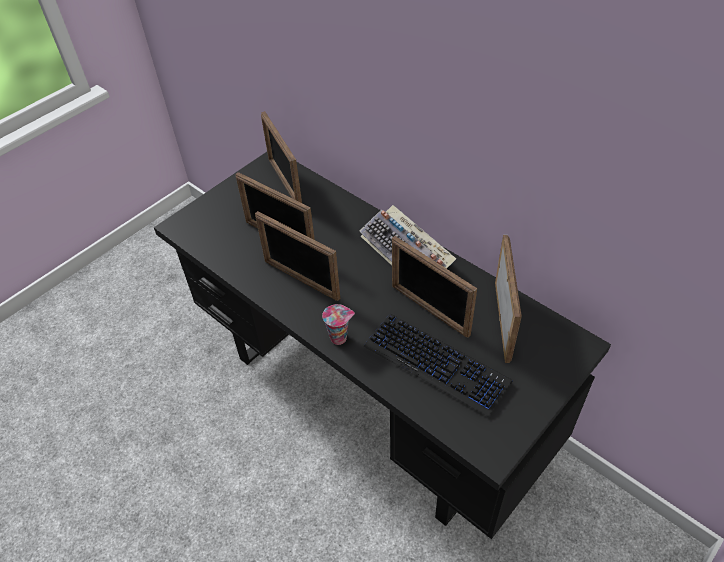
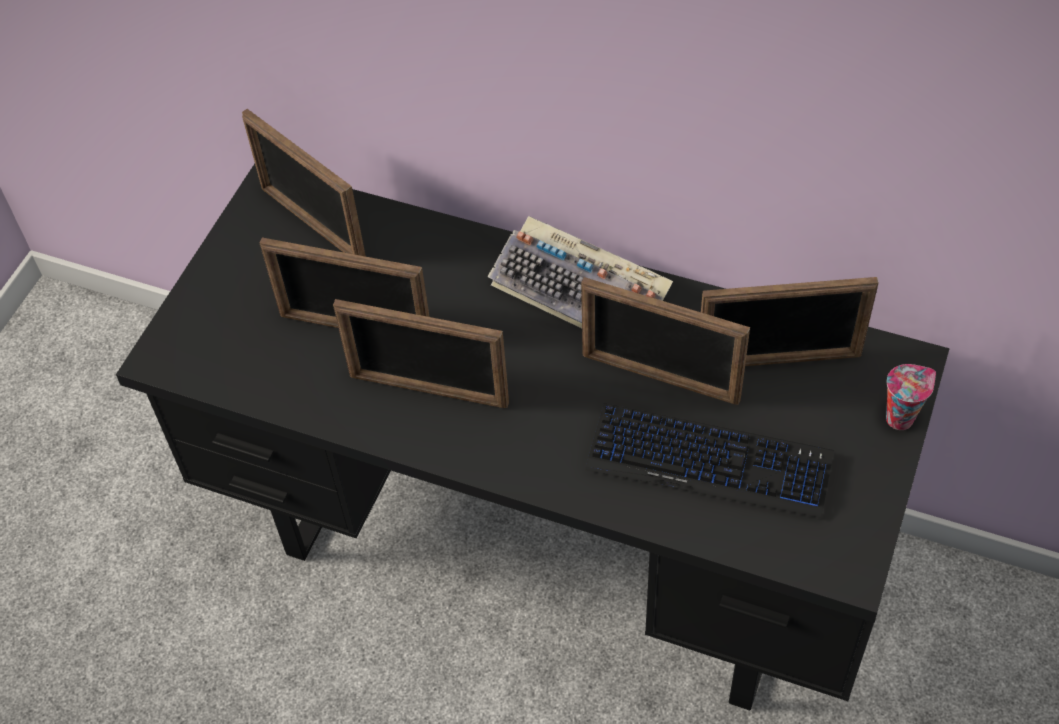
camera: 20 degrees left, 5 degrees up
(339, 337) = (539, 468): cup -> cup (900, 417)
(502, 321) = (778, 361): picture frame -> picture frame turned 105 degrees clockwise

